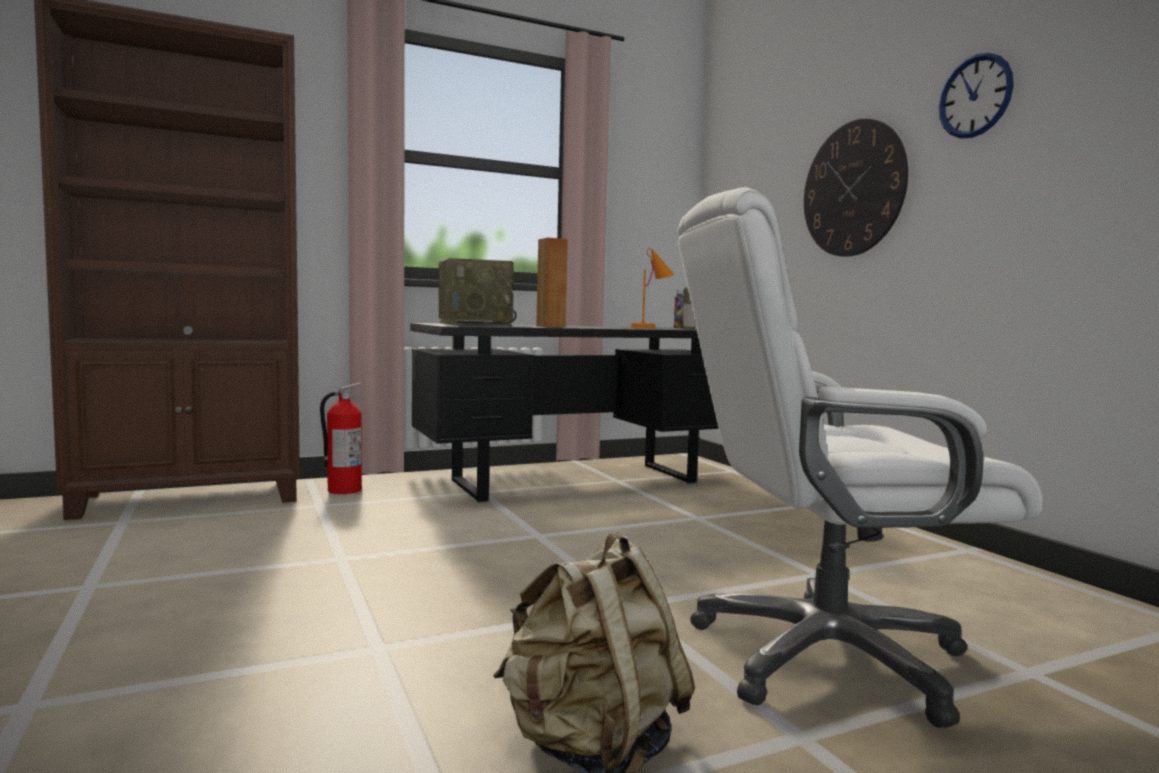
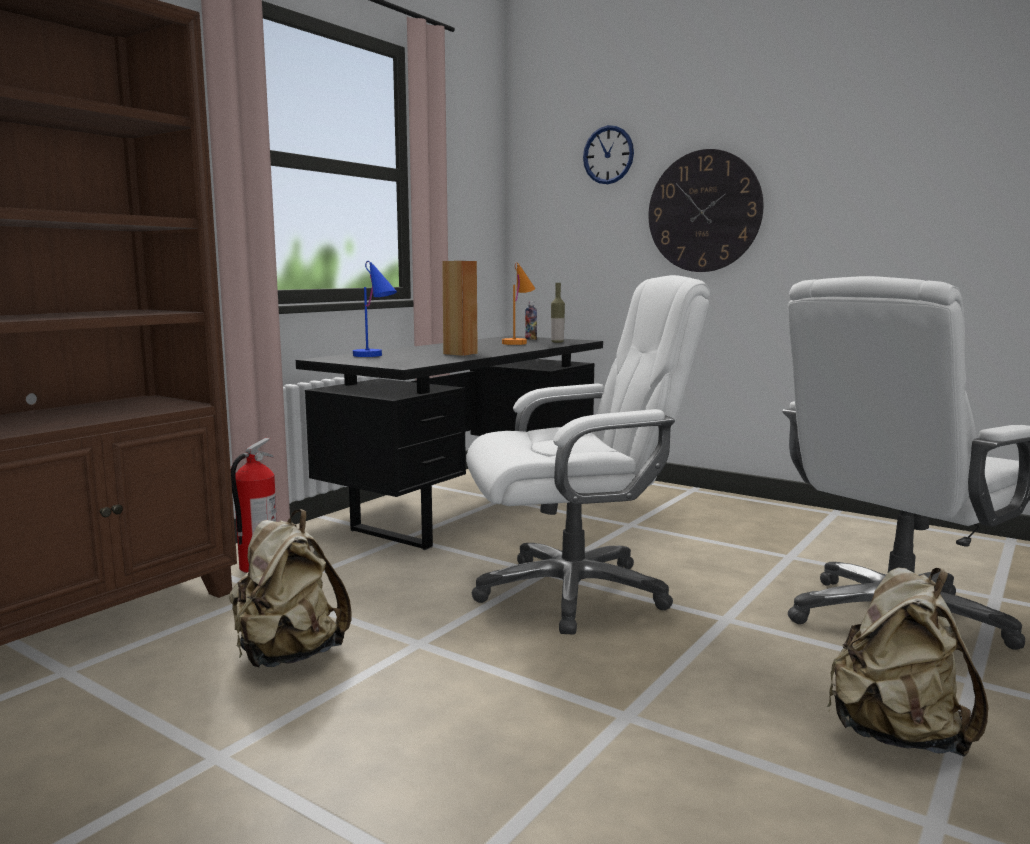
camera: 30 degrees left, 5 degrees up
(247, 544) = (288, 656): none -> beige backpack
(476, 324) = (376, 356): radio -> blue table lamp
(533, 554) = (574, 592): none -> white office chair
(975, 96) = (828, 147): wall clock -> wall clock (608, 155)

